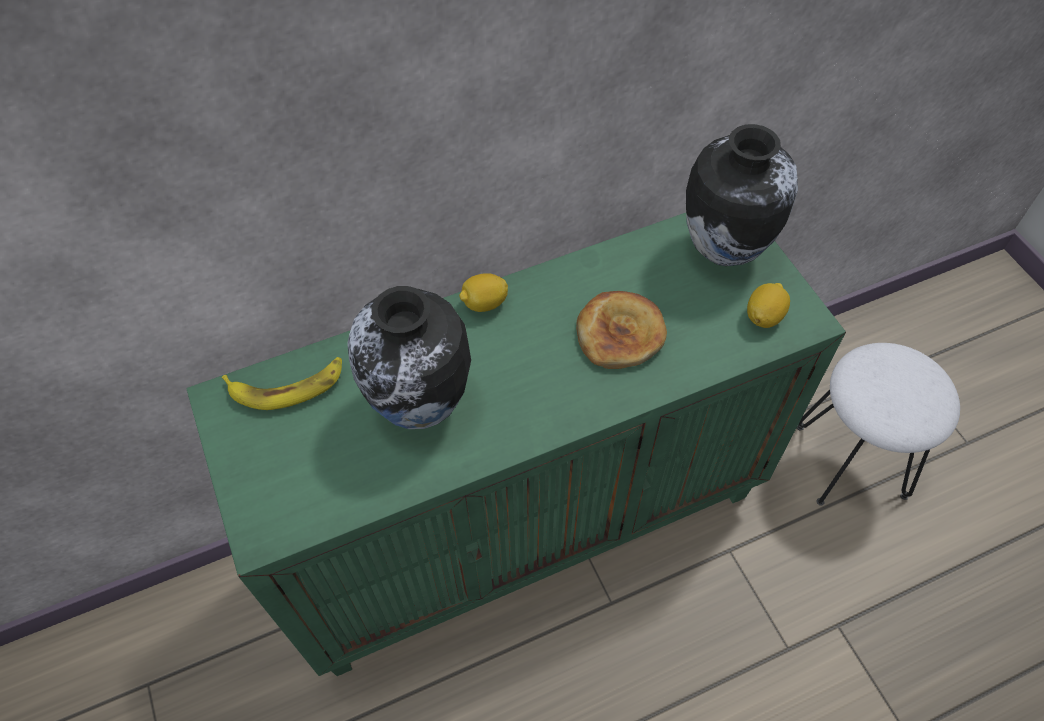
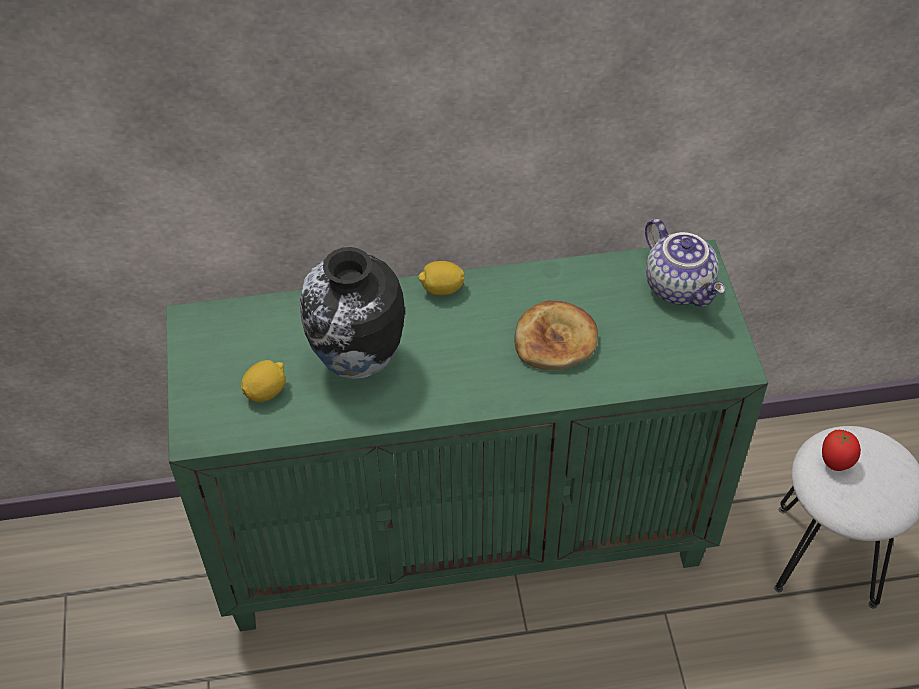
camera: 15 degrees right, 5 degrees down
(287, 386) = (250, 322): banana -> none
(724, 249) = (680, 287): vase -> teapot
(764, 316) = (695, 353): lemon -> lemon (266, 391)
(872, 383) = (836, 462): none -> tomato

